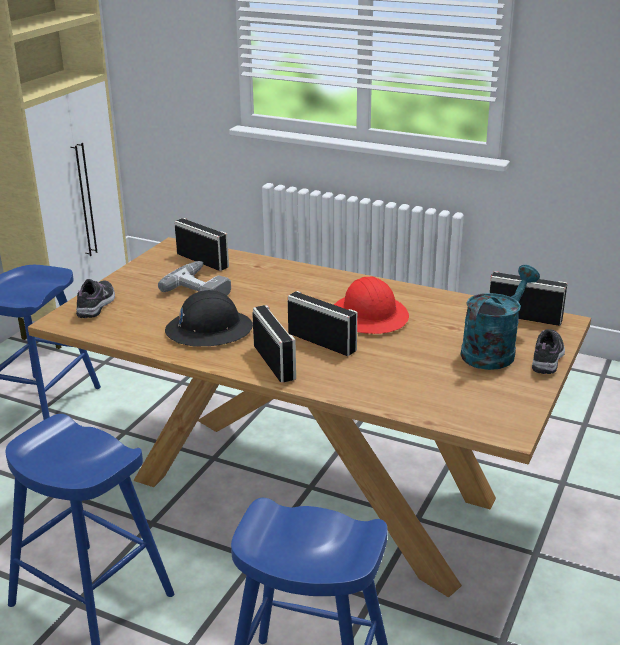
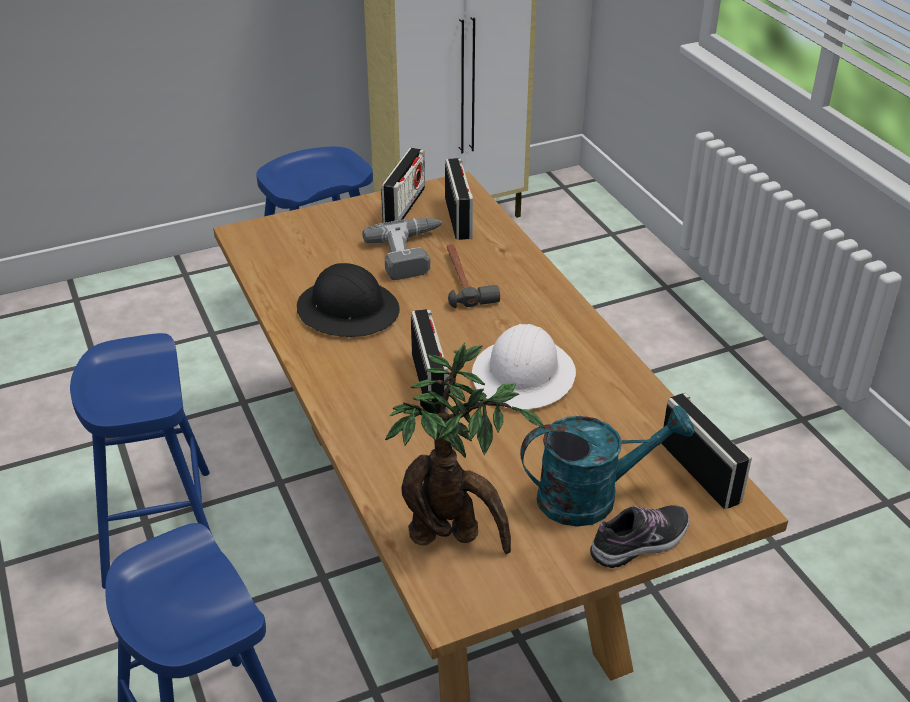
camera: 40 degrees right, 10 degrees up
(96, 305) = (295, 229): shoe -> none
(258, 288) = (464, 280): none -> hammer
(274, 362) = (352, 382): radio -> radio (404, 206)
(369, 316) = (524, 376): red hard hat -> white hard hat
(456, 402) = (453, 536): none -> potted plant

